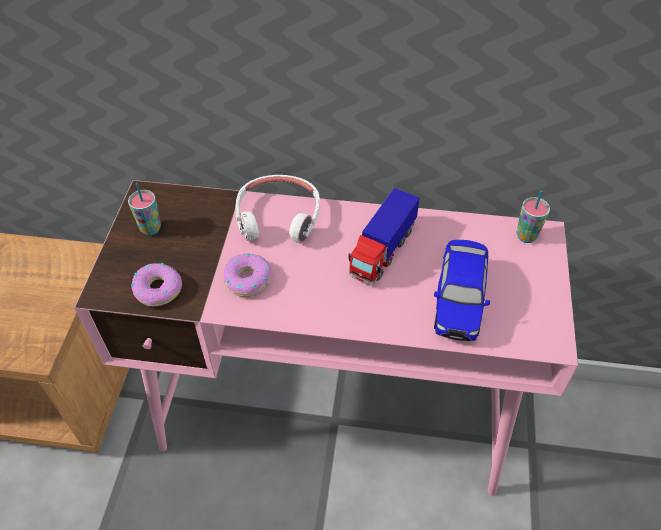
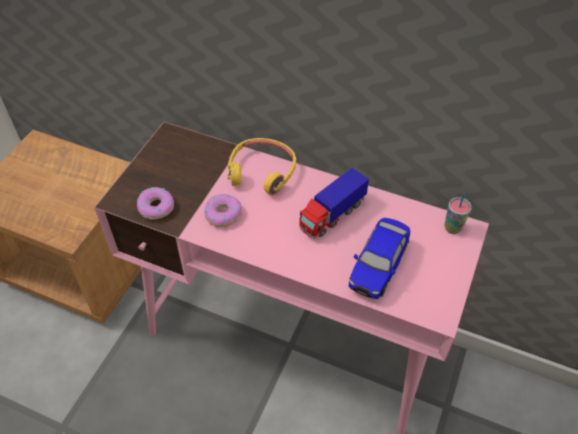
camera: 15 degrees right, 0 degrees up
(150, 228) = (165, 161): cup -> none
(278, 217) = (262, 171): white headphones -> yellow headphones

